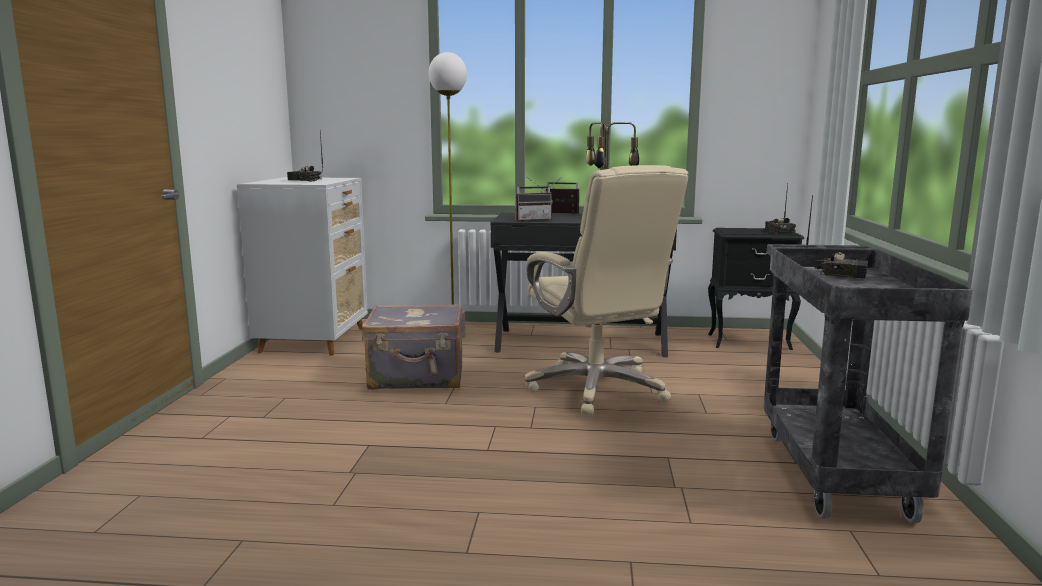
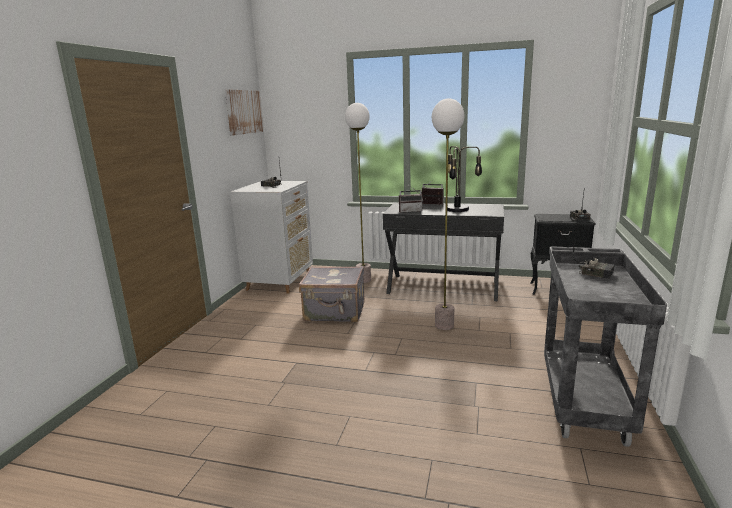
camera: 10 degrees right, 5 degrees up
(260, 61) = (244, 112): none -> picture
(597, 389) = (444, 325): beige office chair -> floor lamp

